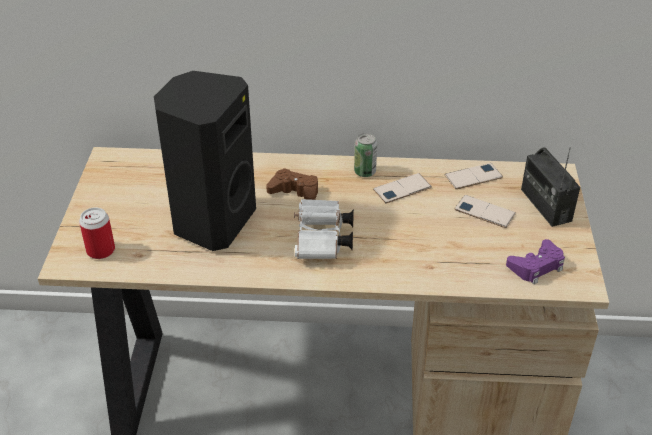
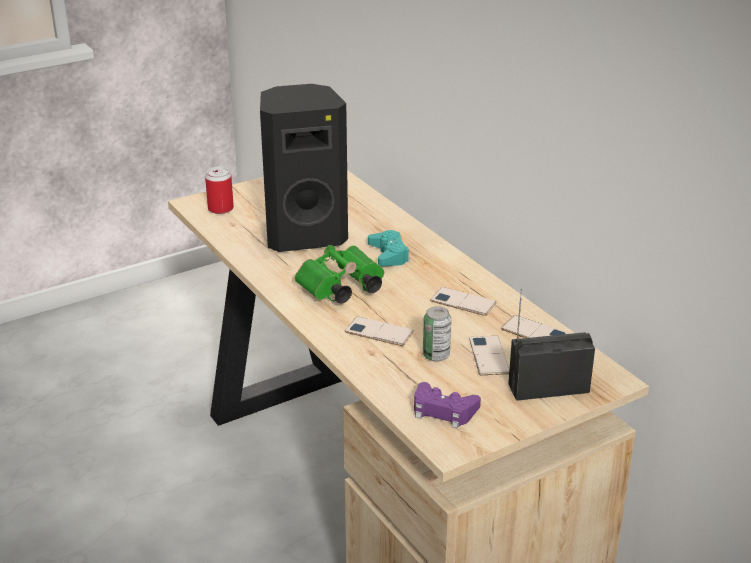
camera: 55 degrees right, 10 degrees down
(295, 191) = (389, 255): brown game controller -> turquoise game controller
(322, 241) = (340, 290): white binoculars -> green binoculars
(365, 172) = (461, 276): can -> can (436, 355)
(404, 249) = (379, 332): none -> phone
(545, 205) = (548, 388): radio -> radio turned 45 degrees clockwise

